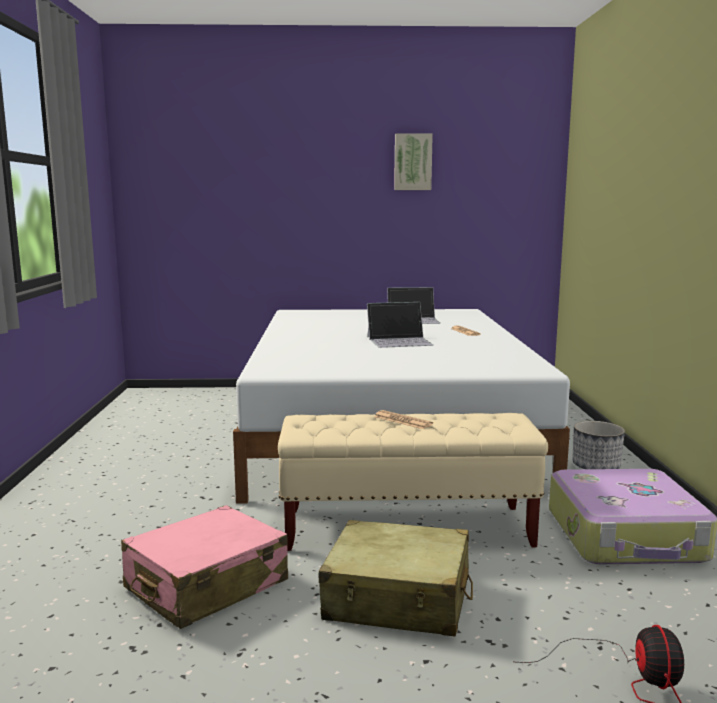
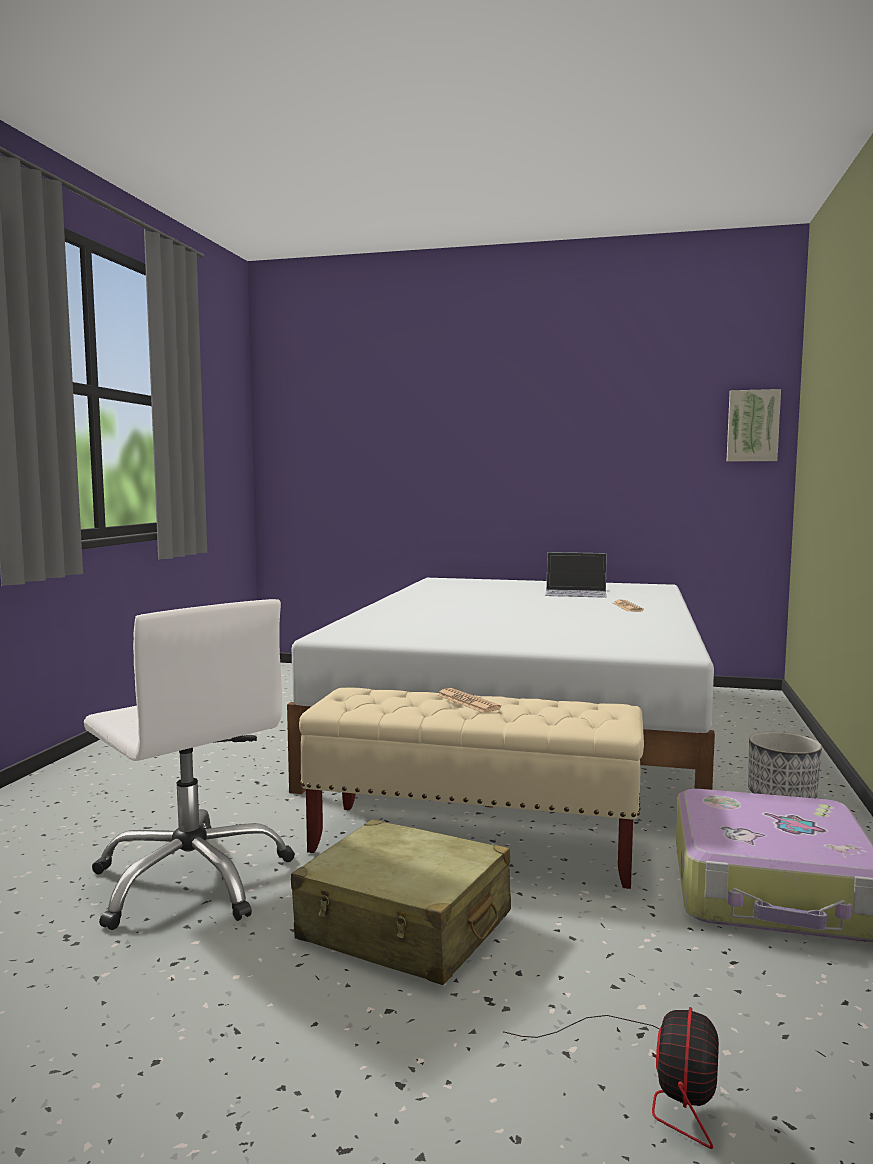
camera: 15 degrees right, 5 degrees down
(206, 585) = (192, 879): pink suitcase -> white office chair
(399, 341) = (531, 613): laptop -> none
(412, 162) = (592, 400): picture -> picture (752, 426)

